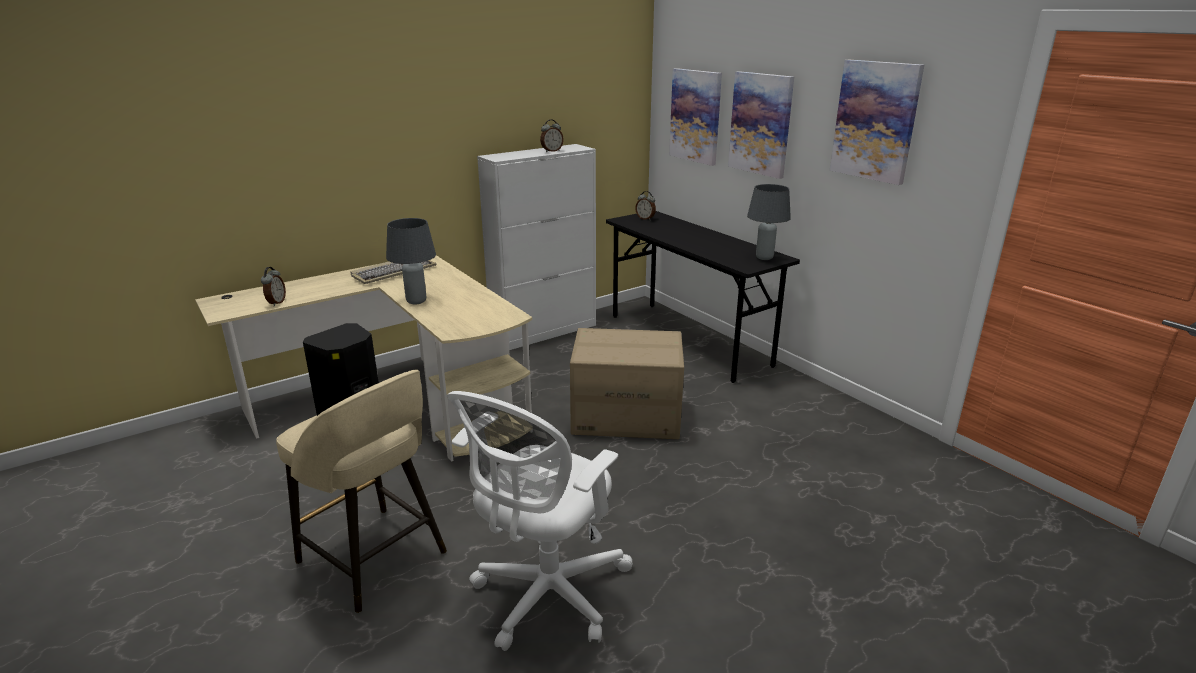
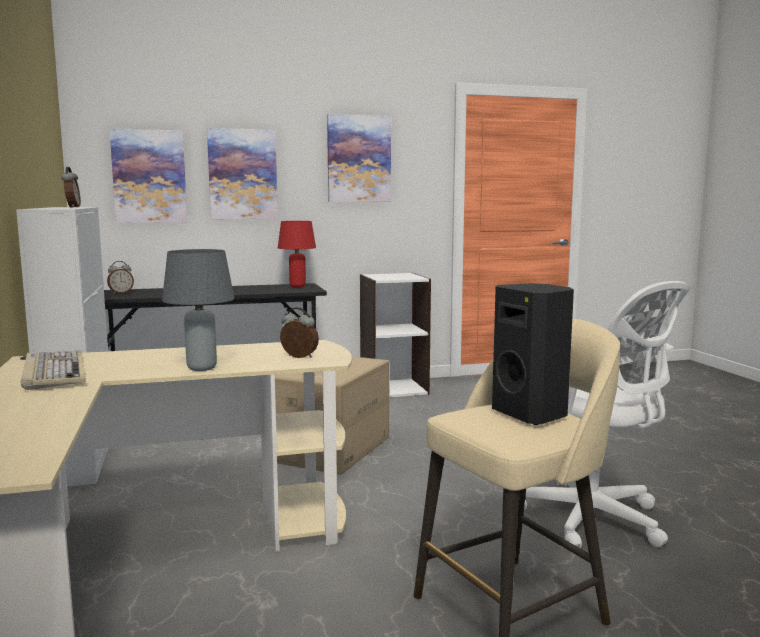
camera: 70 degrees left, 15 degrees down
(276, 303) = (45, 433): alarm clock -> alarm clock (299, 357)
(764, 258) = (297, 286): grey table lamp -> red table lamp
(837, 411) = (393, 388): none -> white bookcase

